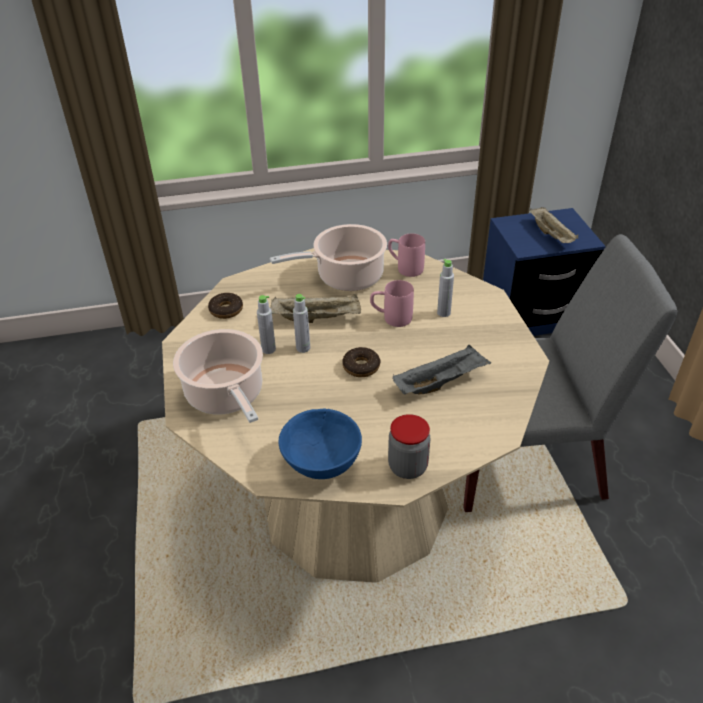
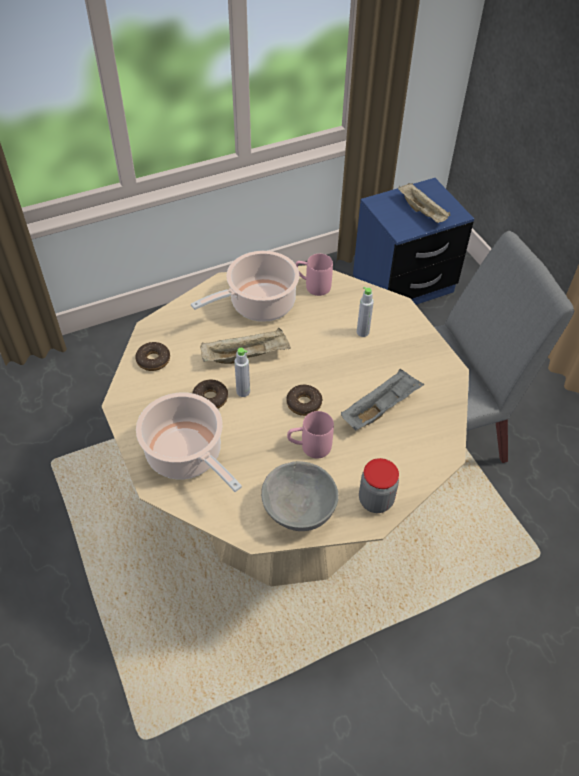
camera: 15 degrees left, 10 degrees up
(268, 349) = (210, 398): grey bottle -> donut
(320, 463) = (298, 511): blue bowl -> grey bowl
(391, 318) = (316, 345): pink mug -> pink mug (309, 447)

